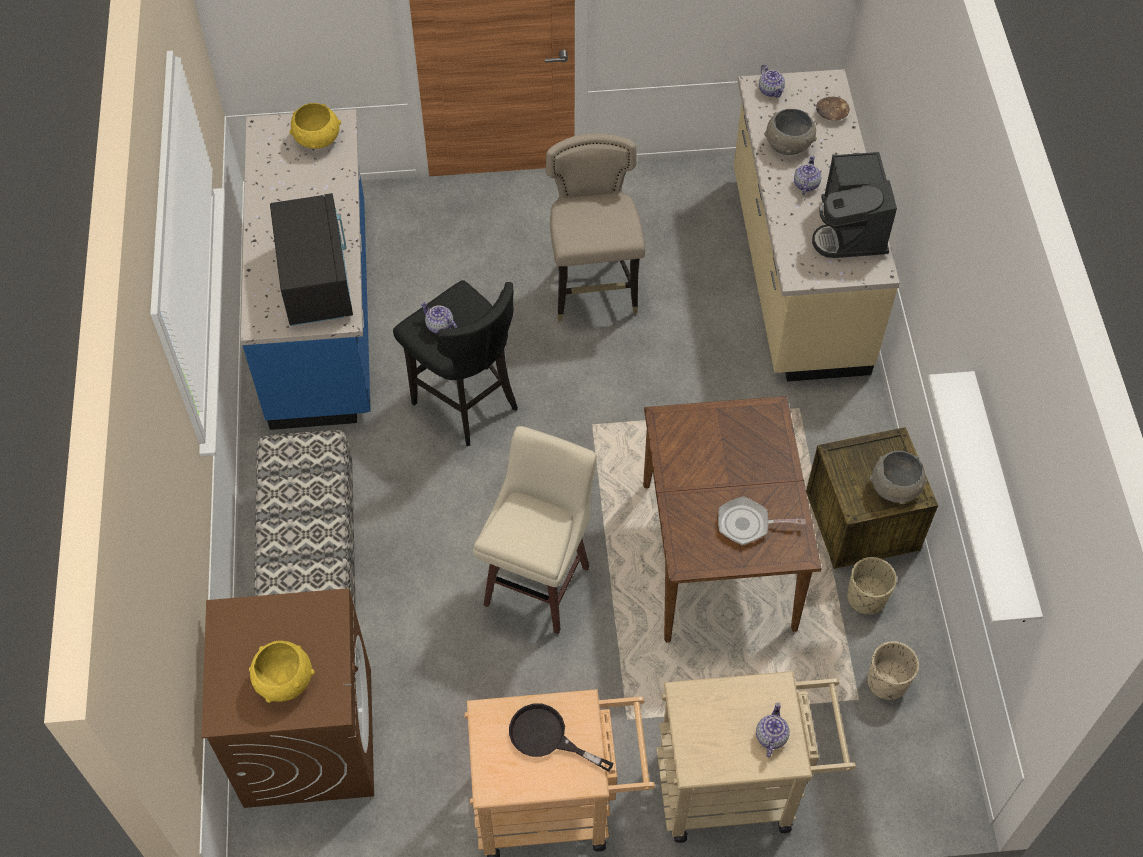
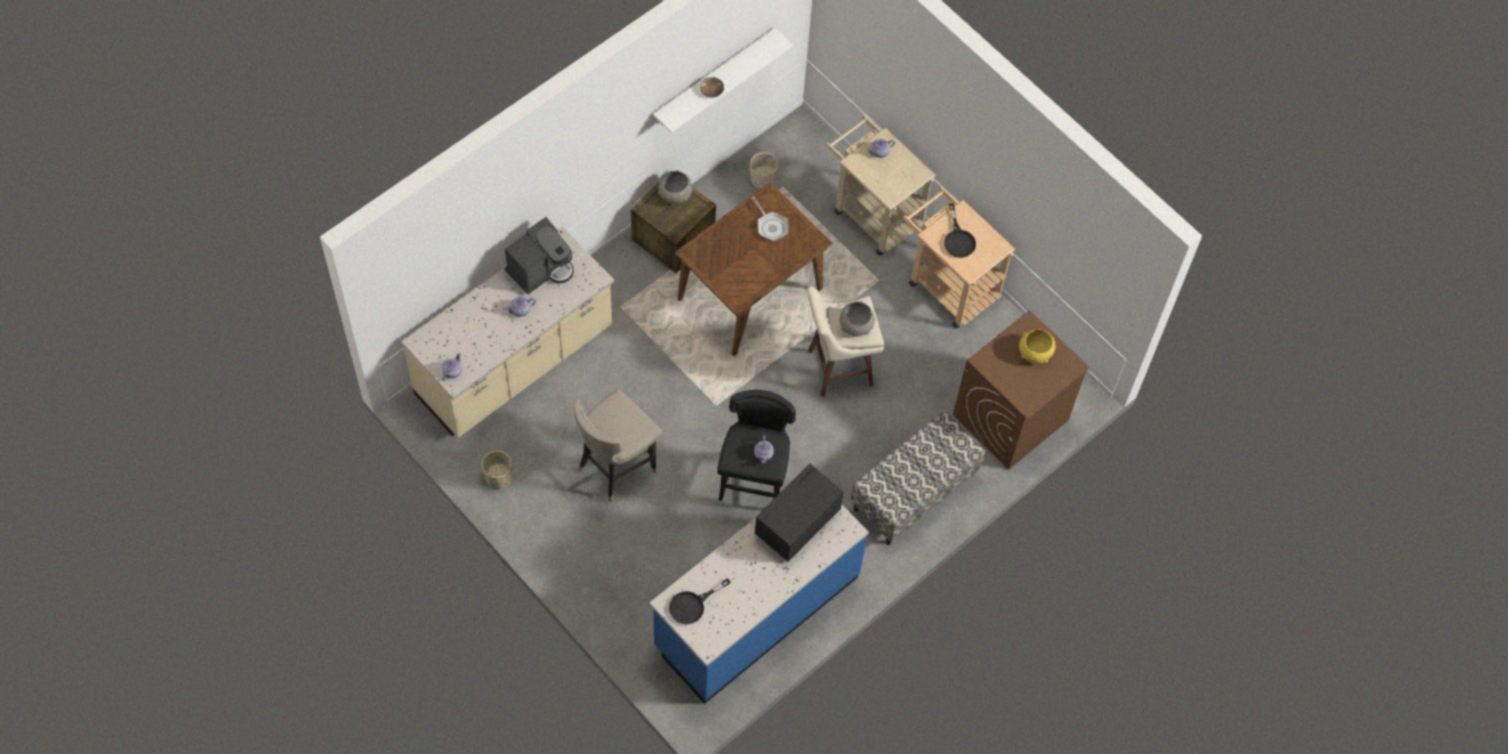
camera: 130 degrees left, 5 degrees up
(317, 140) = (692, 605): yellow bowl -> black frying pan
(788, 145) = (494, 336): grey bowl -> grey bowl (856, 325)
(831, 114) = (448, 327): brown bowl -> brown bowl (711, 90)
(866, 598) = (720, 212): beige planter -> beige planter (498, 477)

